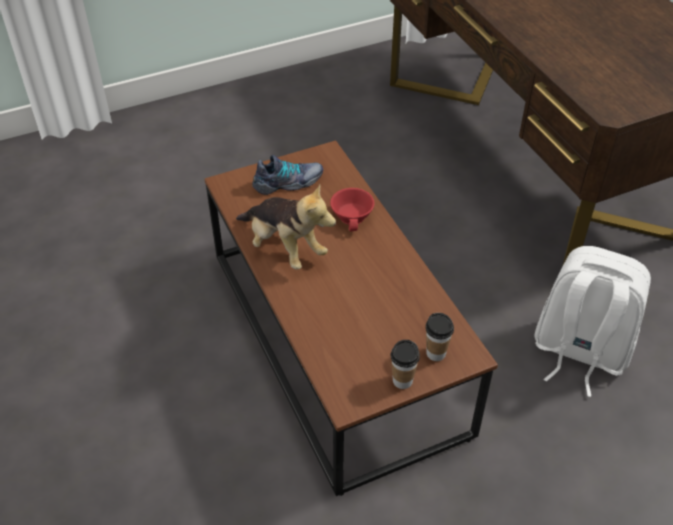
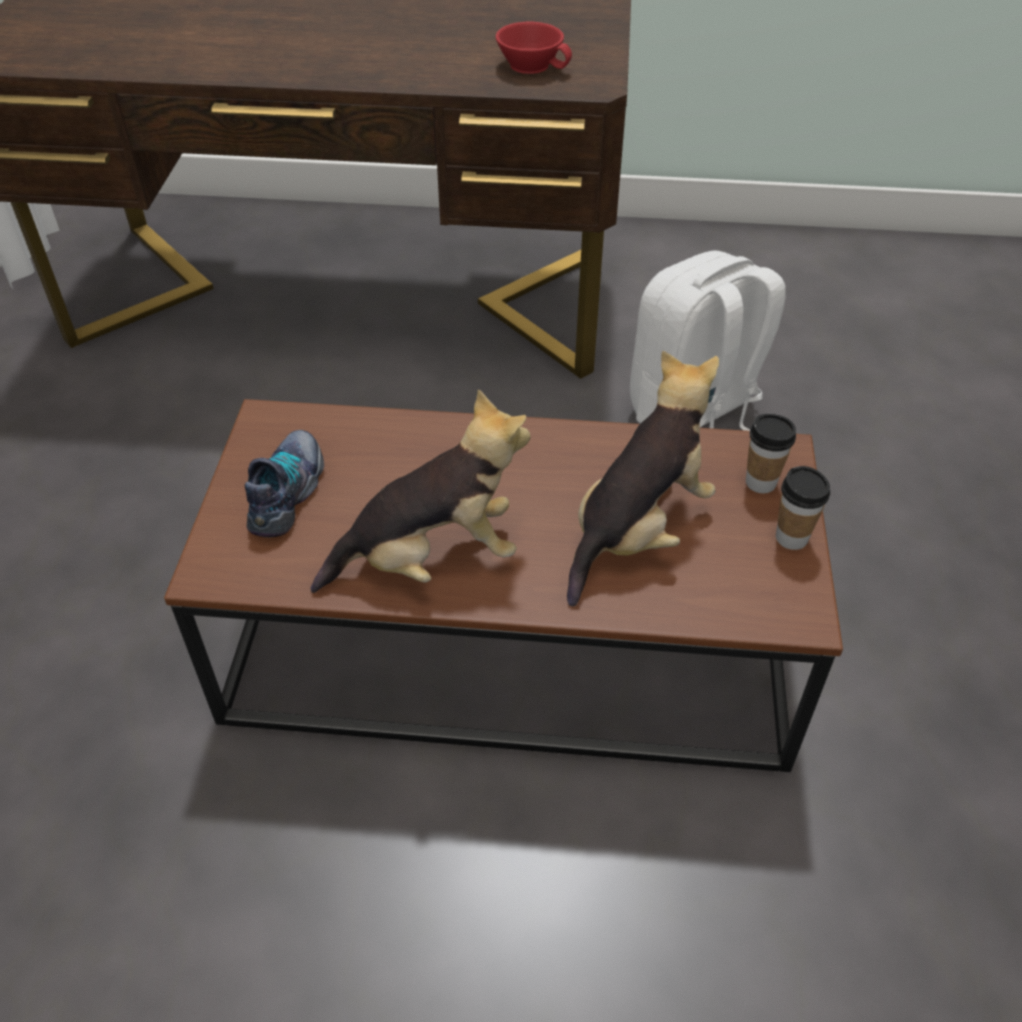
camera: 60 degrees left, 0 degrees up
(353, 217) = (433, 450): red cup -> red cup (532, 64)
(359, 314) = (638, 530): none -> plush toy

